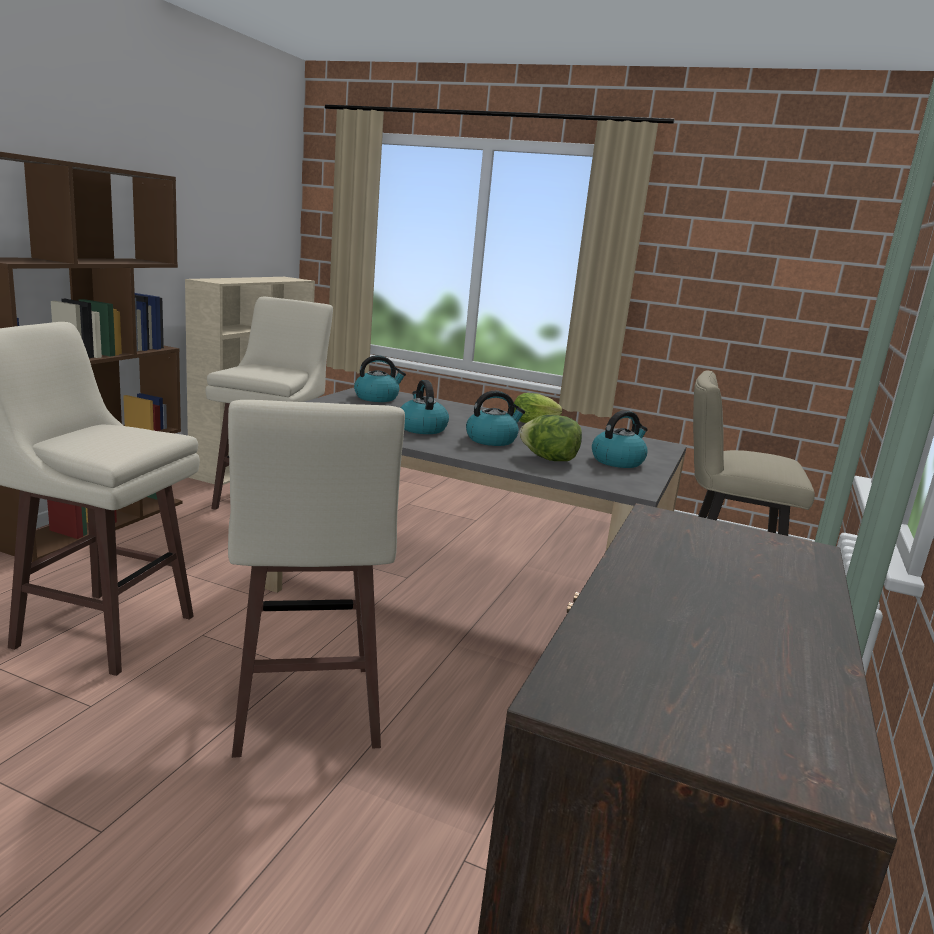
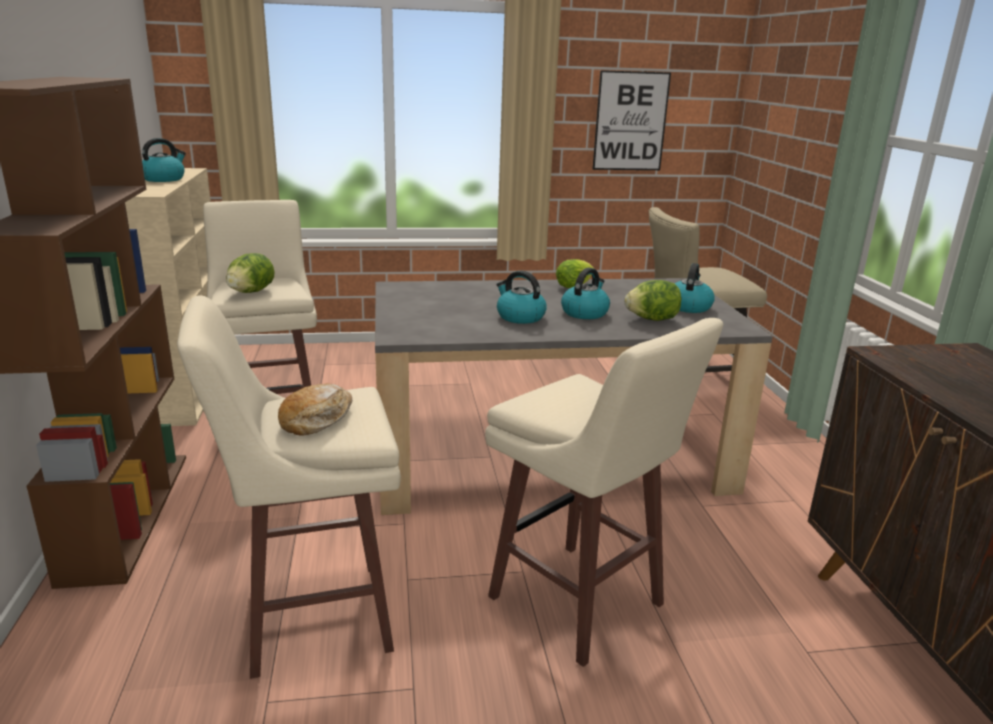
camera: 30 degrees left, 5 degrees up
(98, 438) = (317, 419): none -> bread
(251, 371) = (251, 292): none -> lettuce
(377, 398) = (420, 293): kettle -> kettle (164, 179)
(731, 280) = (630, 121): none -> picture

